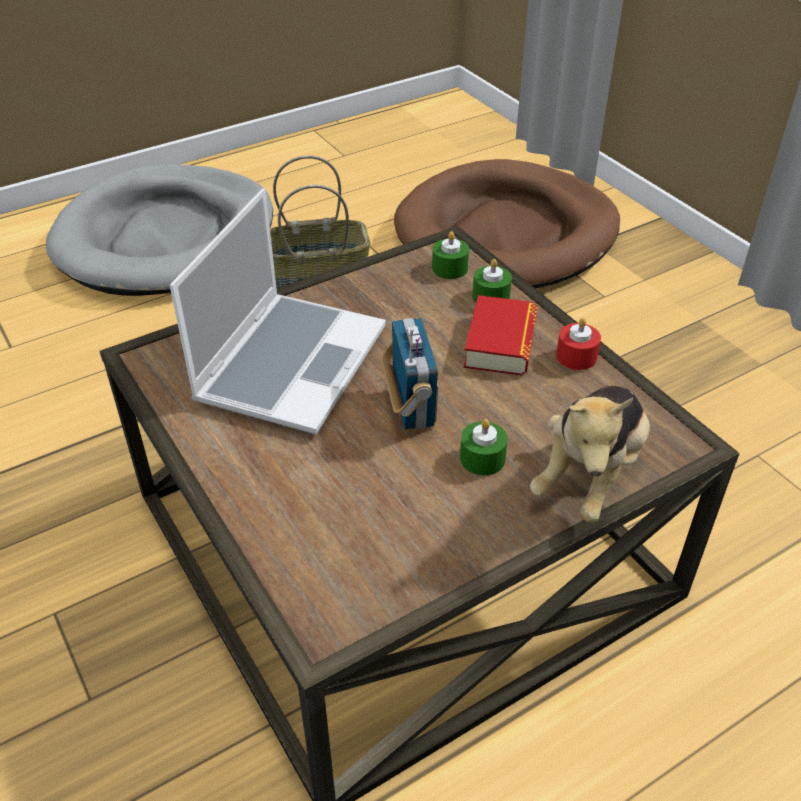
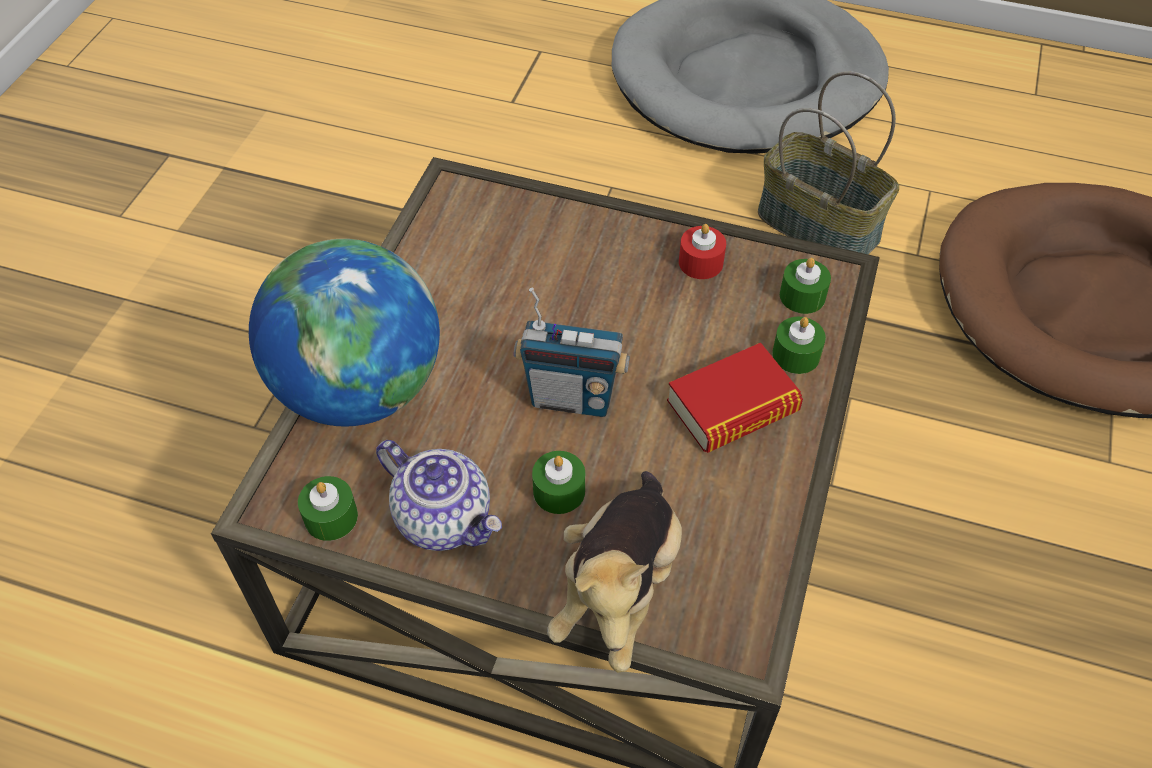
camera: 50 degrees right, 10 degrees up
(270, 513) = (359, 389): none -> globe
(291, 362) = (542, 278): laptop -> none
(374, 597) = (331, 517): none -> green candle
(411, 408) = (572, 398): radio -> radio turned 60 degrees clockwise
(443, 531) = (445, 518): none -> teapot
(576, 356) = (779, 478): red candle -> red candle (700, 262)
(590, 474) = (619, 588): plush toy -> plush toy turned 60 degrees counterclockwise

